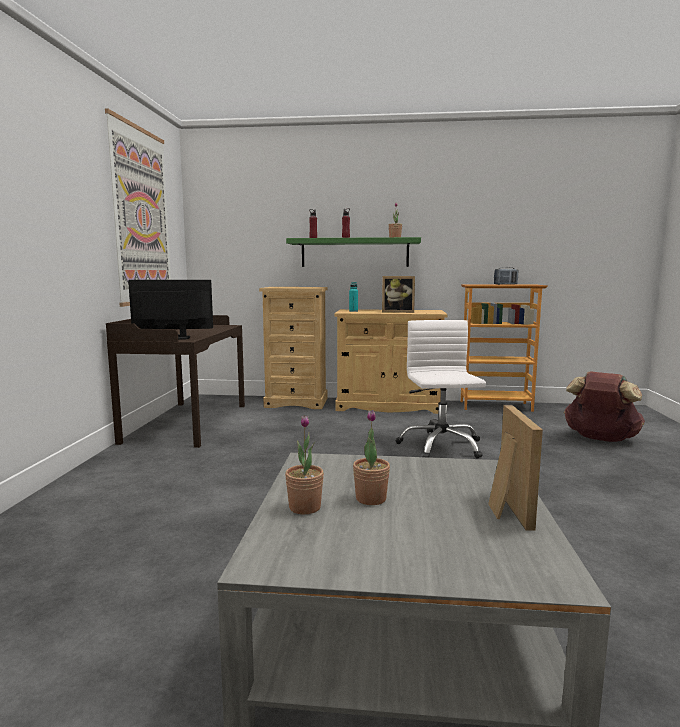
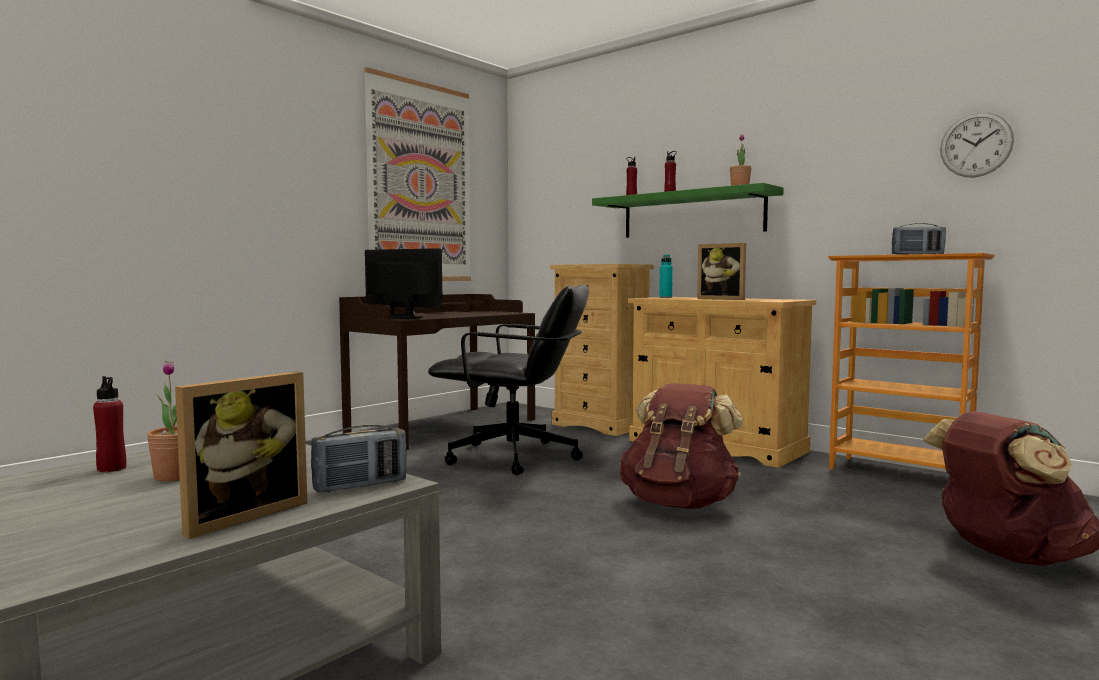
camera: 35 degrees right, 5 degrees down
(292, 437) = (515, 458): none -> black office chair
(304, 507) = (111, 468): potted plant -> red bottle
(440, 446) = (679, 504): white office chair -> brown backpack
(491, 473) = (360, 485): none -> radio
(528, 224) = (976, 145): none -> wall clock

